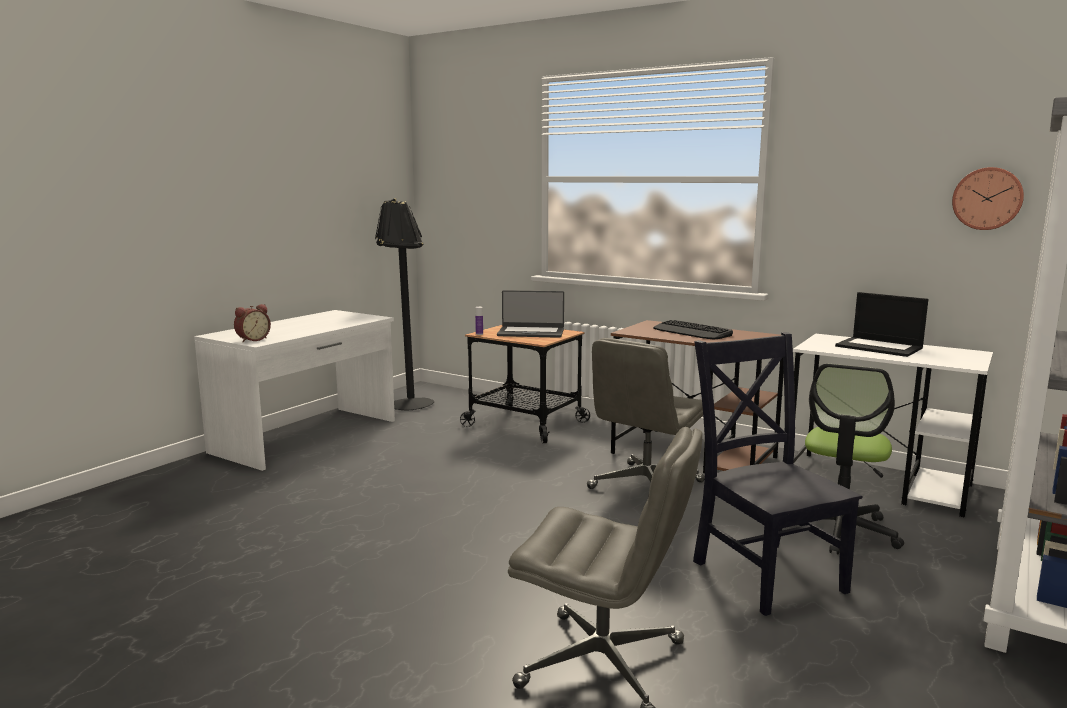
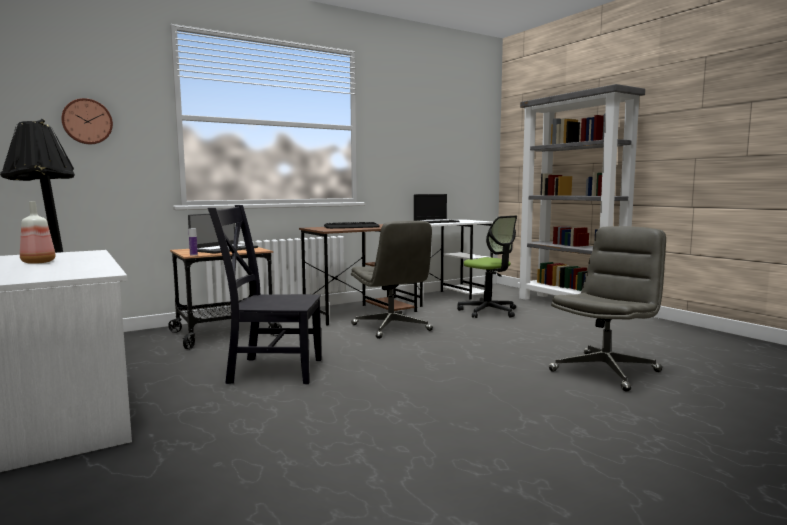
camera: 65 degrees left, 5 degrees down
(252, 339) = (78, 274): alarm clock -> none
(307, 323) = (39, 262): none -> bottle
(765, 573) = (523, 329): black chair -> black chair (271, 370)
(987, 198) = (453, 143): wall clock -> wall clock (87, 121)

